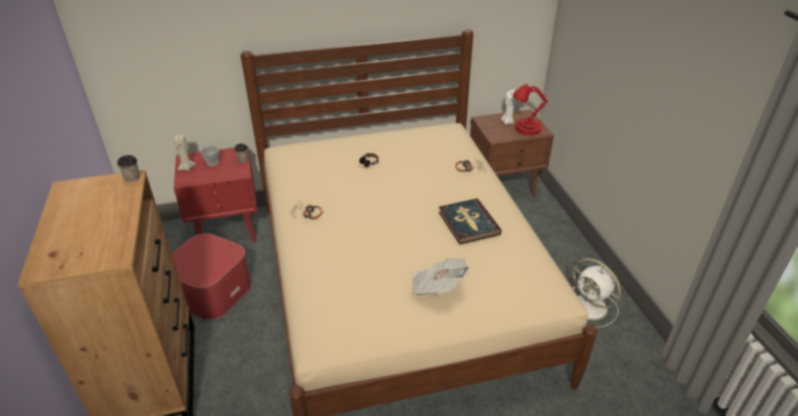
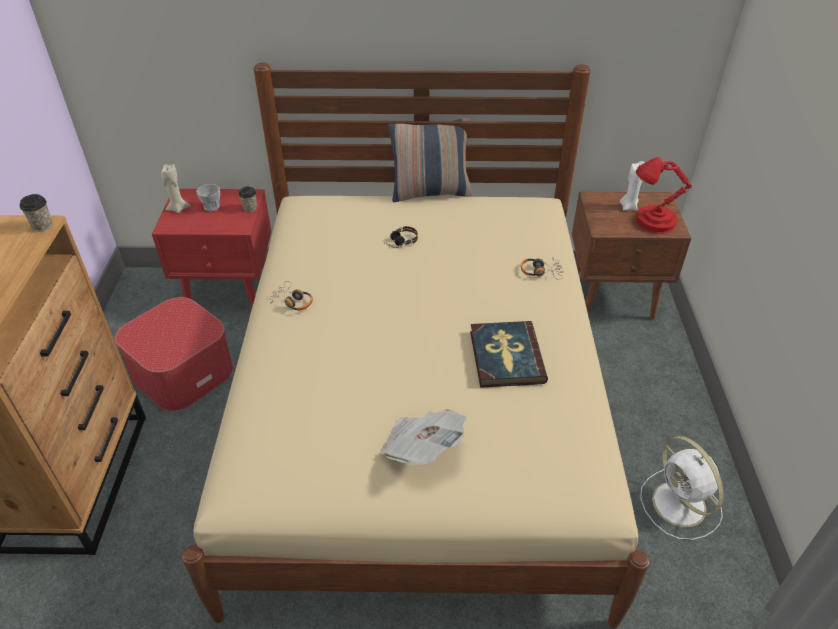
camera: 15 degrees right, 5 degrees up
(373, 130) = (430, 192): none -> pillow

